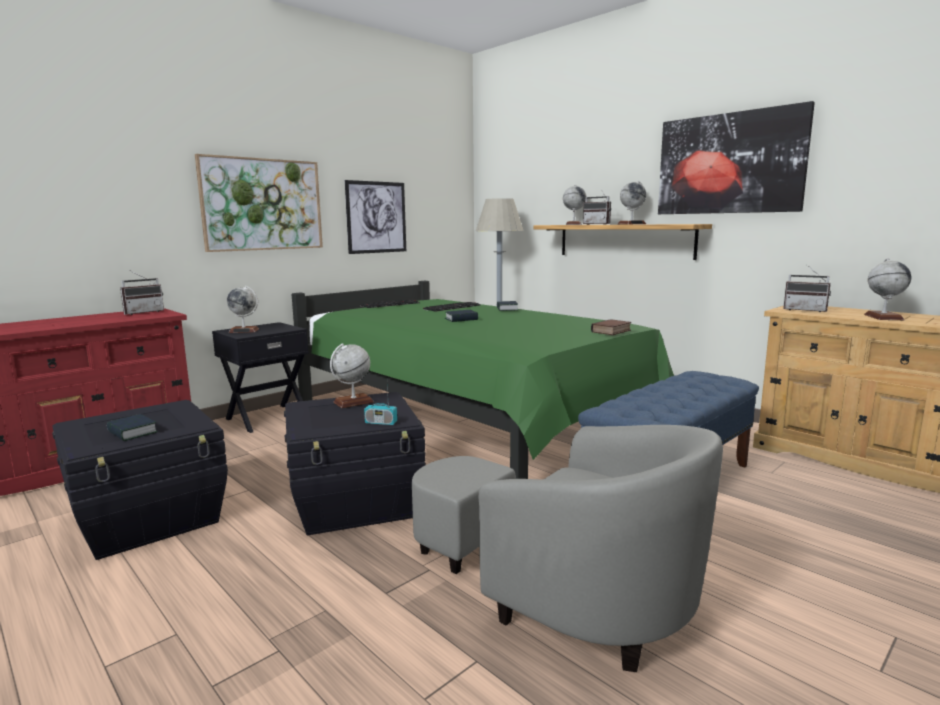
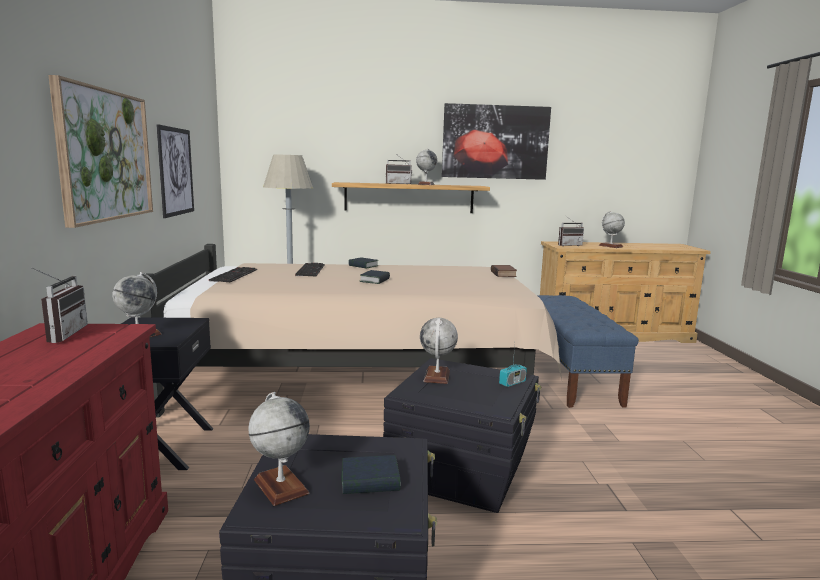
camera: 50 degrees left, 0 degrees up
(468, 418) = (362, 377): green bed -> beige bed
(561, 591) = (670, 455): grey armchair -> none
(573, 224) = (365, 183): globe -> globe (280, 486)

